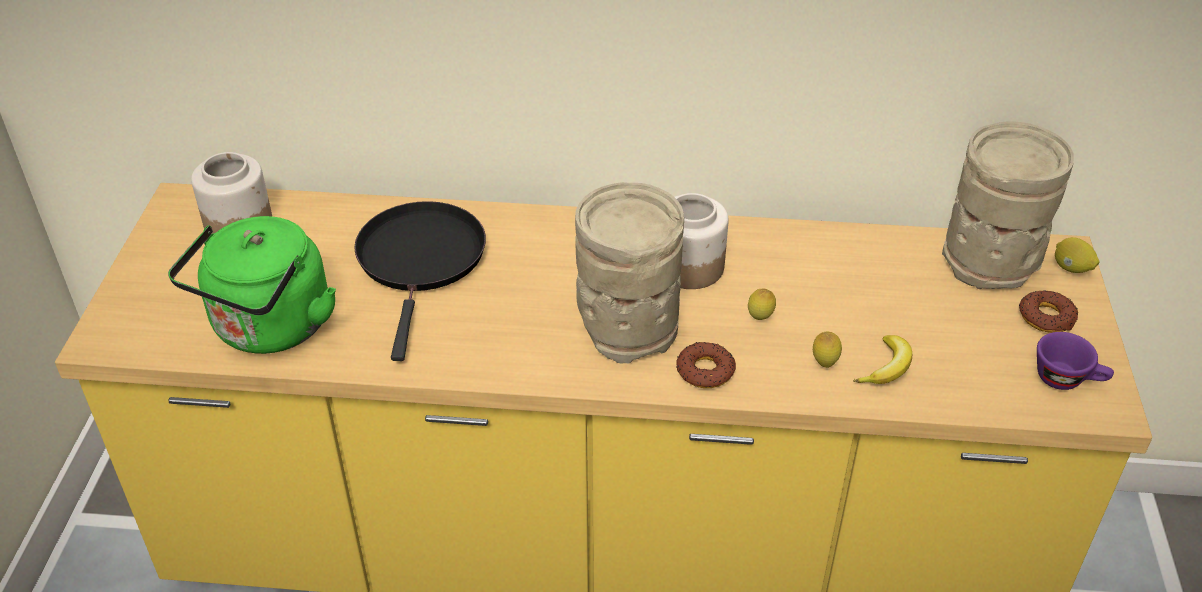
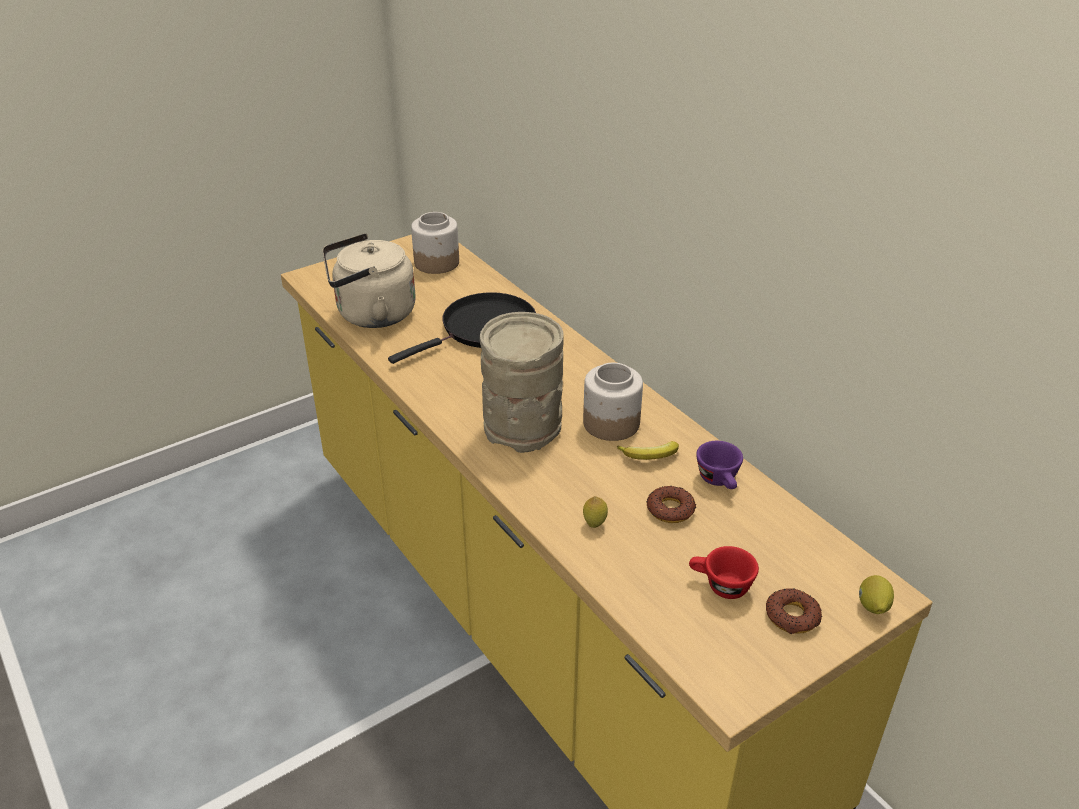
camera: 50 degrees right, 5 degrees down
(269, 329) = (371, 315): green kettle -> beige kettle
(705, 371) = (523, 476): donut -> donut (670, 509)
(760, 318) = (601, 476): lemon -> none
(886, 367) = (626, 555): banana -> banana (649, 456)
(976, 335) = (720, 586): none -> red cup
(992, 262) = (816, 558): beige vase -> none
(1067, 379) = (734, 657): purple cup -> purple cup (720, 481)

